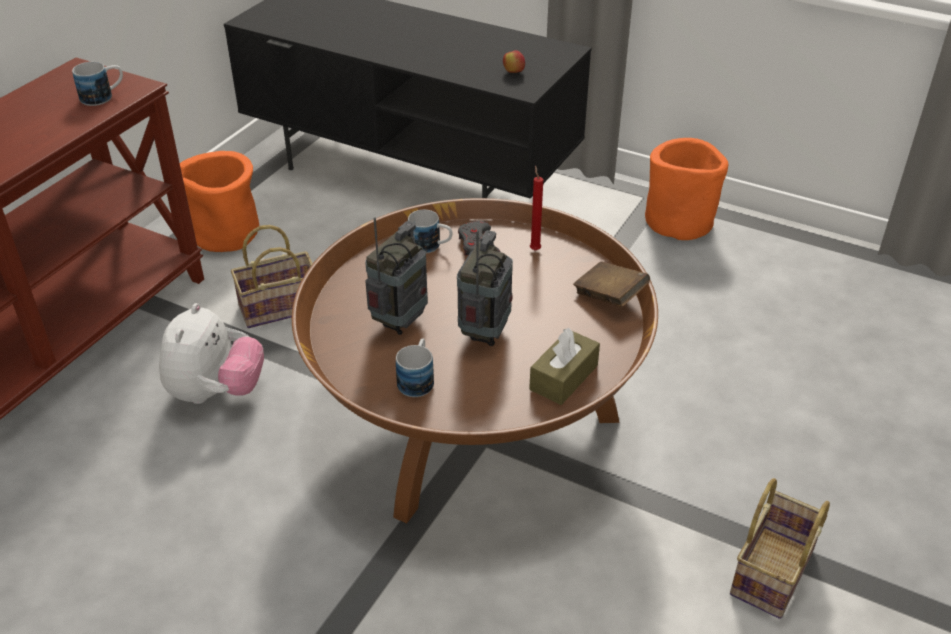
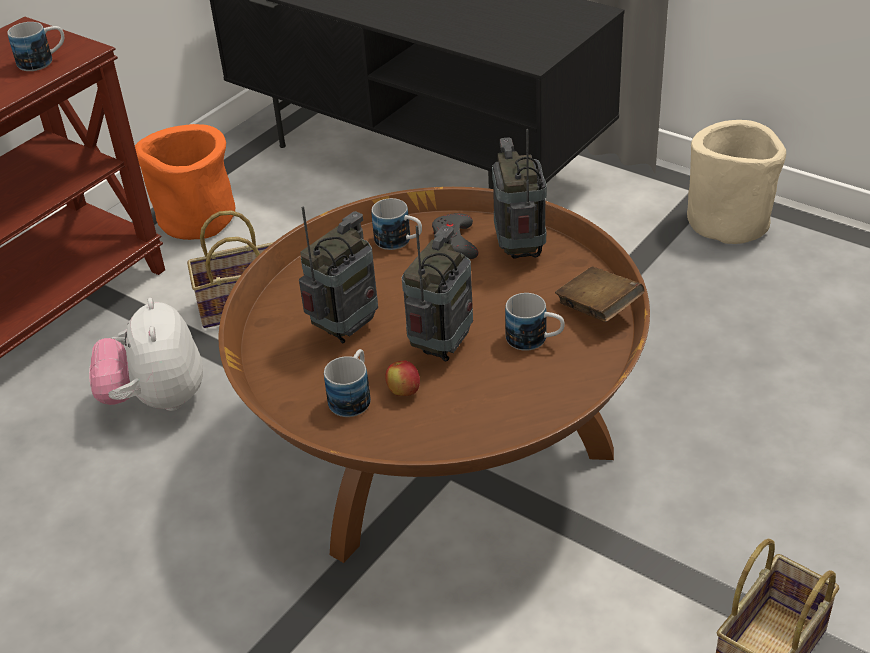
camera: 10 degrees right, 0 degrees up
(216, 392) = (157, 399): plush toy -> plush toy turned 150 degrees clockwise
(513, 72) = (524, 38): apple -> apple (403, 391)
(534, 249) = (520, 249): red candle -> radio
(562, 324) = (535, 340): none -> mug
(563, 377) = (524, 403): brown tissue box -> none
(680, 222) = (730, 222): orange planter -> beige planter

